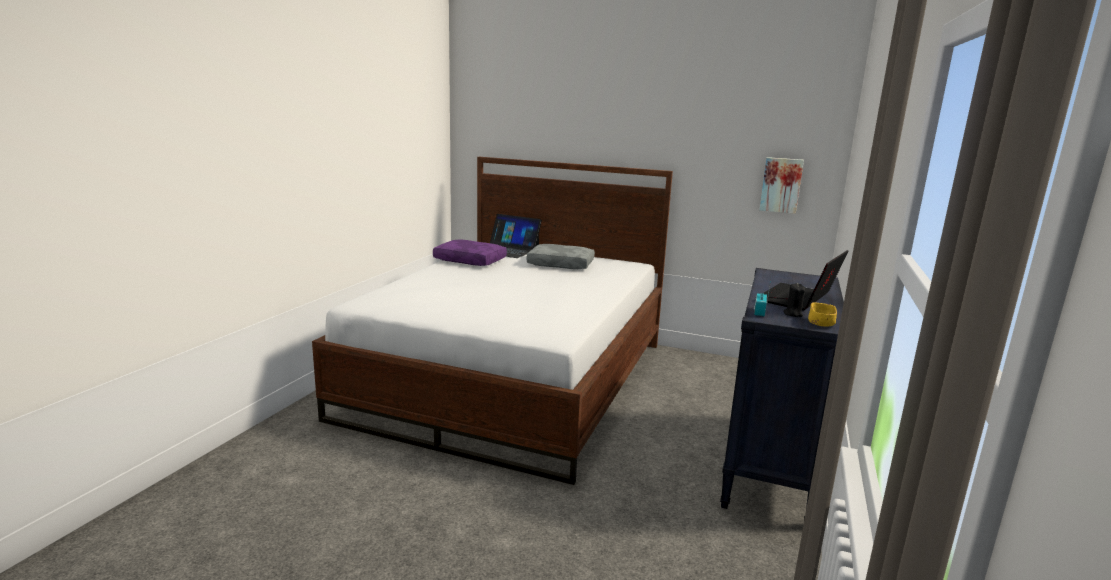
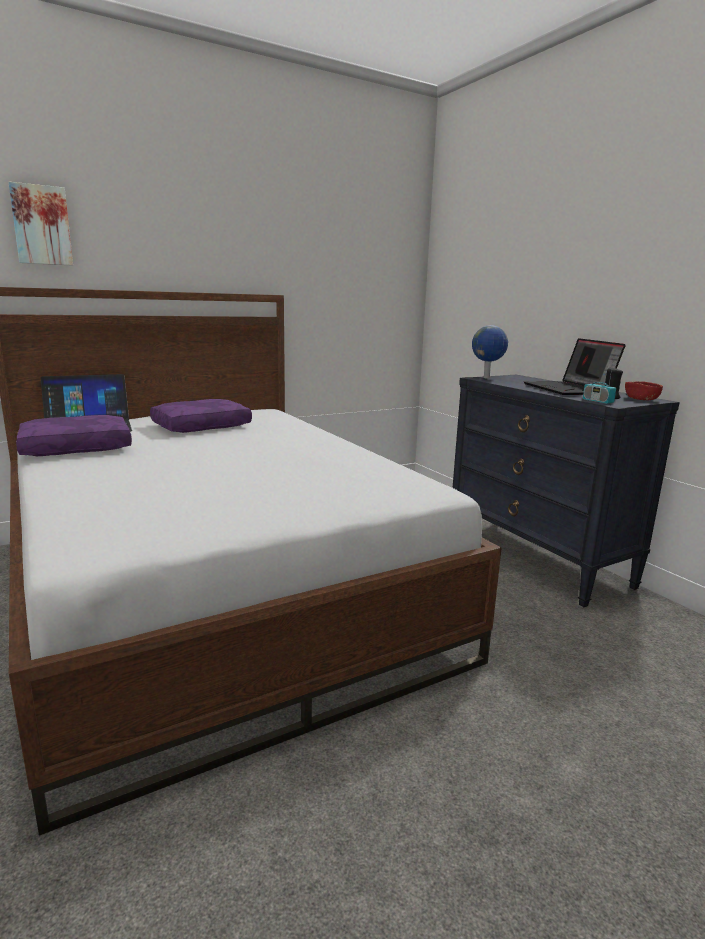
camera: 50 degrees left, 0 degrees up
(561, 264) = (201, 426): grey pillow -> purple pillow
(779, 273) = (486, 378): none -> globe
(781, 185) = (379, 305): picture -> picture (41, 225)
(821, 323) = (641, 399): yellow bowl -> red bowl

